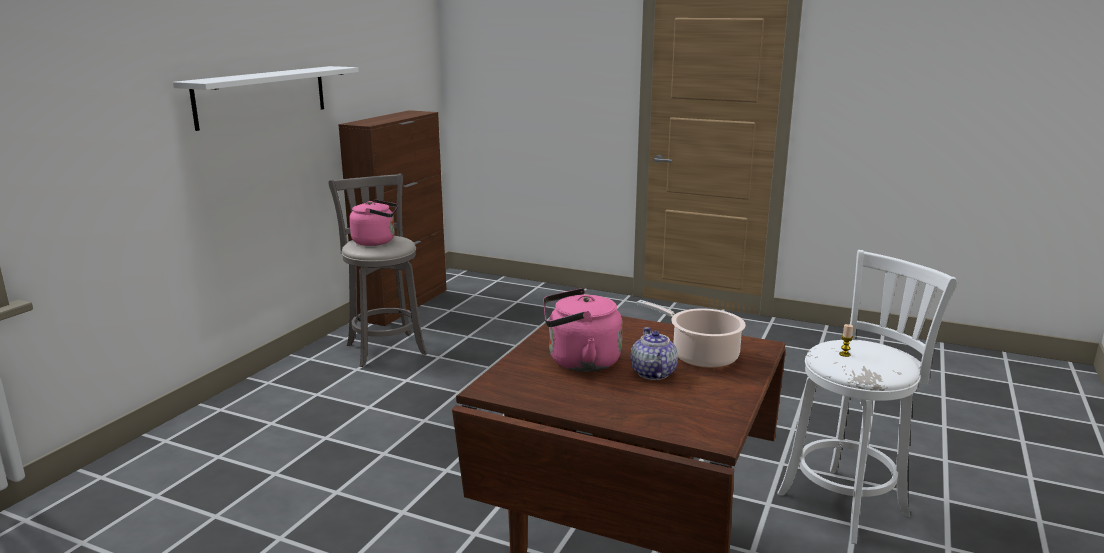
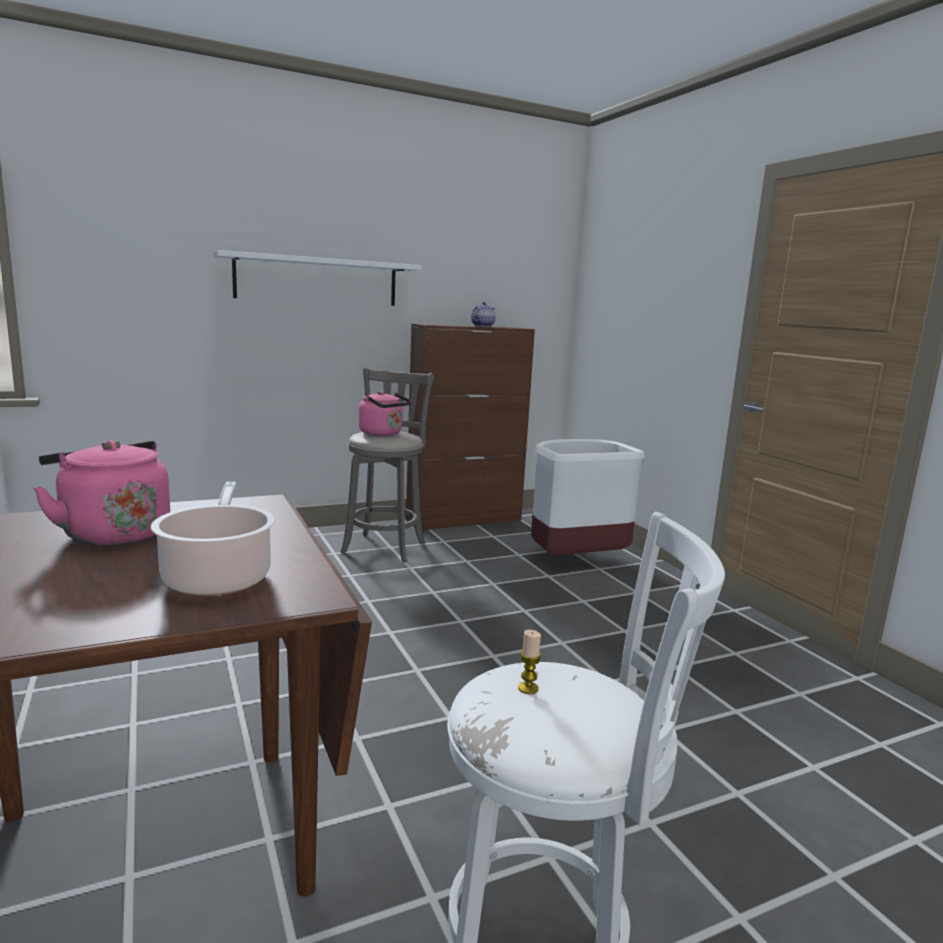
camera: 40 degrees right, 5 degrees down
(536, 308) = (575, 559): none -> white trash can
(652, 373) = (117, 569): teapot -> teapot (482, 326)

